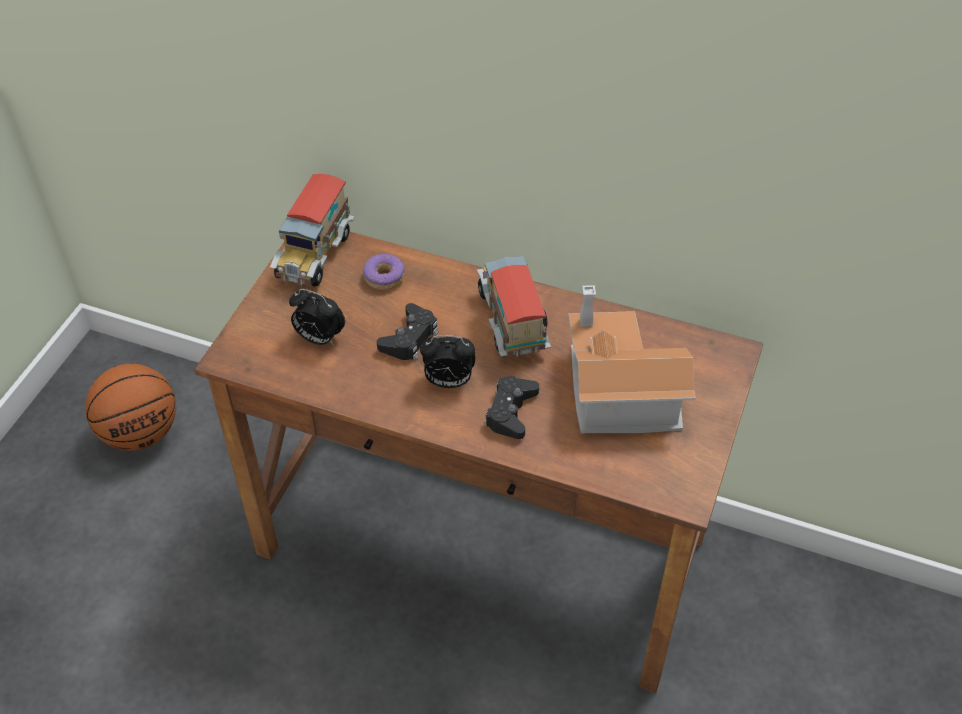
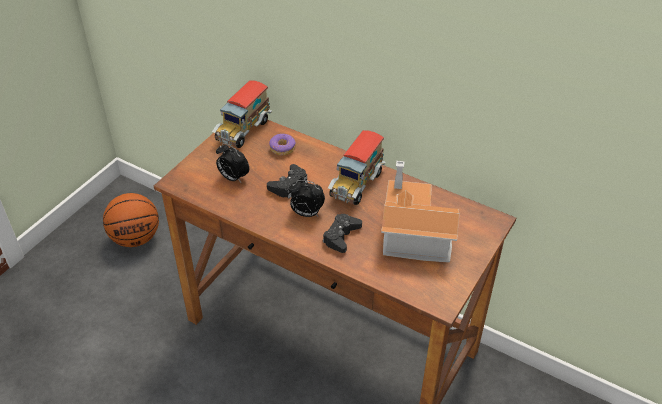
camera: 10 degrees right, 5 degrees down
(512, 322) = (356, 184): toy truck -> toy truck turned 150 degrees counterclockwise

